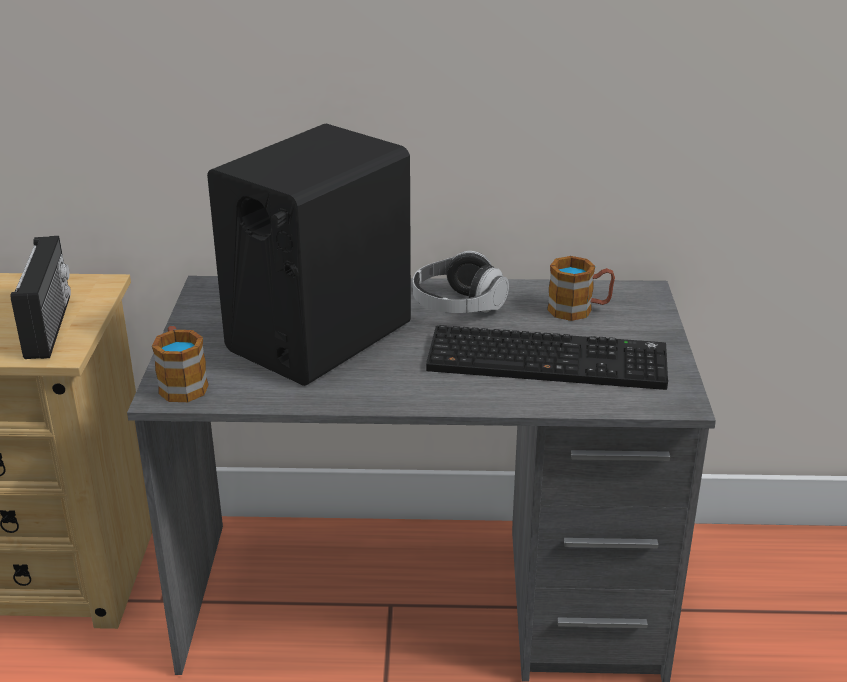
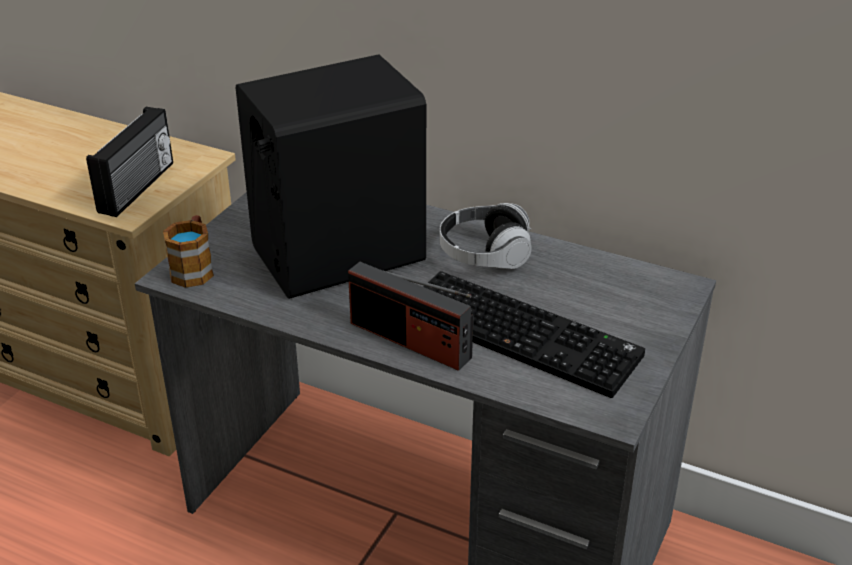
camera: 25 degrees right, 5 degrees up
(453, 391) = (410, 340): none -> radio
(579, 310) = (597, 289): mug -> none

